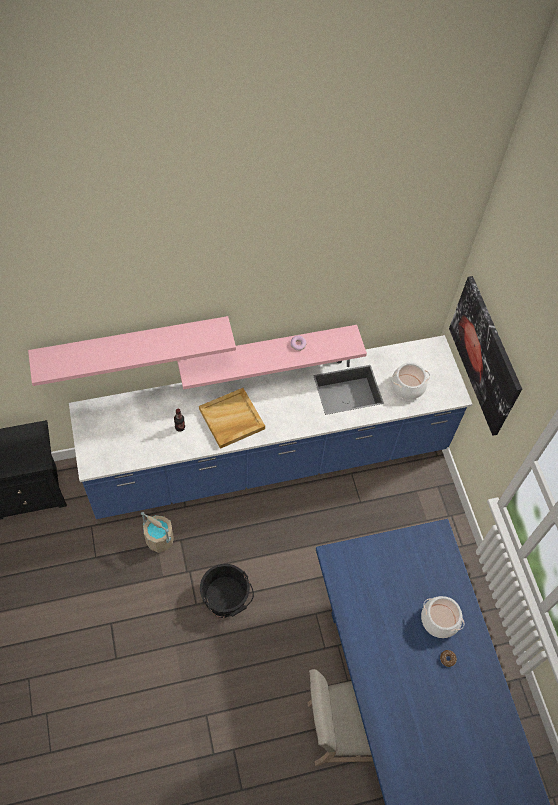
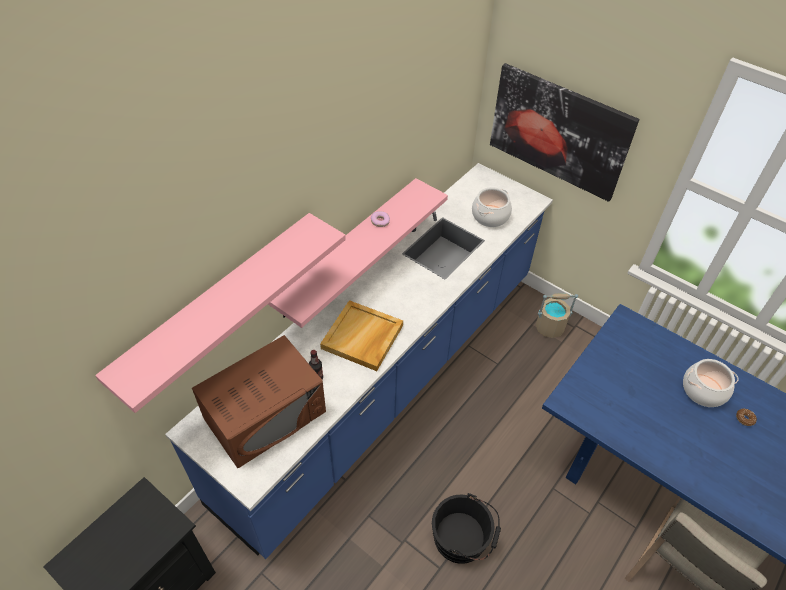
camera: 35 degrees left, 10 degrees down
(131, 430) = (265, 415): none -> brown microwave
(159, 539) = (347, 531): beige bucket -> beige bucket (549, 327)

